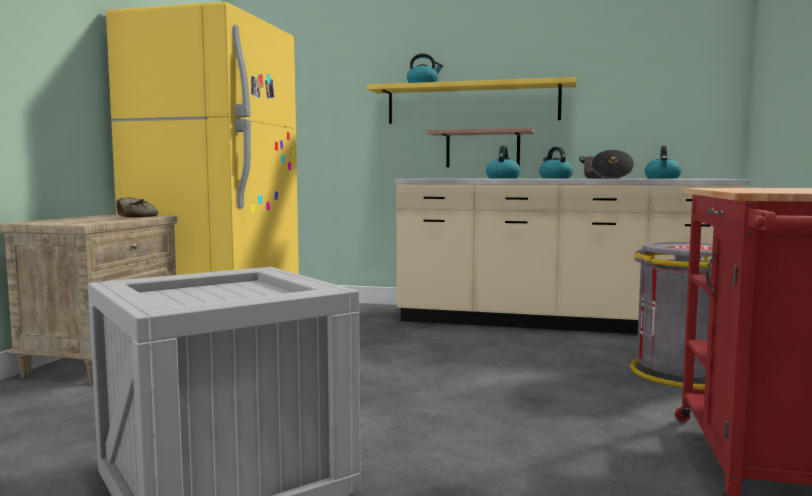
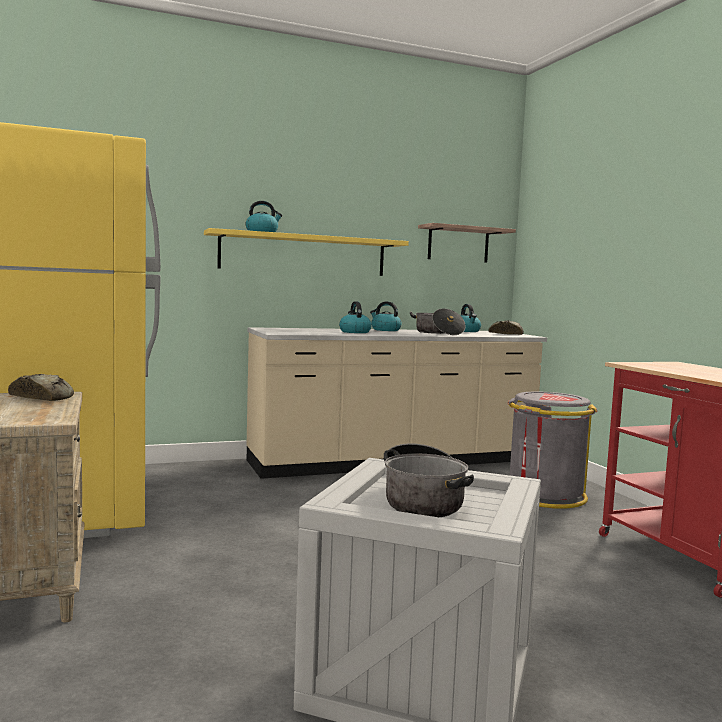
camera: 35 degrees left, 0 degrees up
(213, 295) = (422, 500): none -> cooking pot
(482, 149) = (313, 299): shelf -> shelf (458, 244)
(703, 178) = (505, 334): none -> bread

